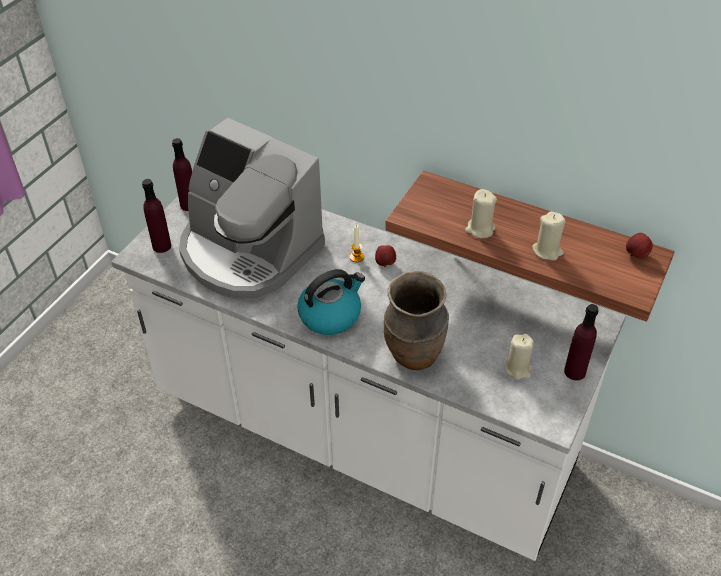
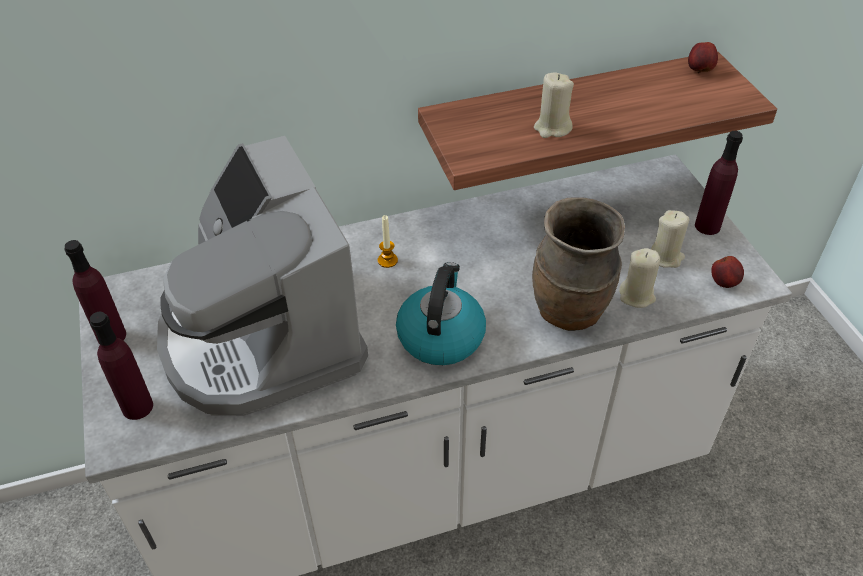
camera: 45 degrees left, 0 degrees up
(248, 252) = (261, 337): coffee machine -> coffee machine turned 75 degrees clockwise
(385, 263) = (424, 247): apple -> apple (724, 283)
(547, 251) = (633, 110): beige candle -> beige candle (637, 296)

